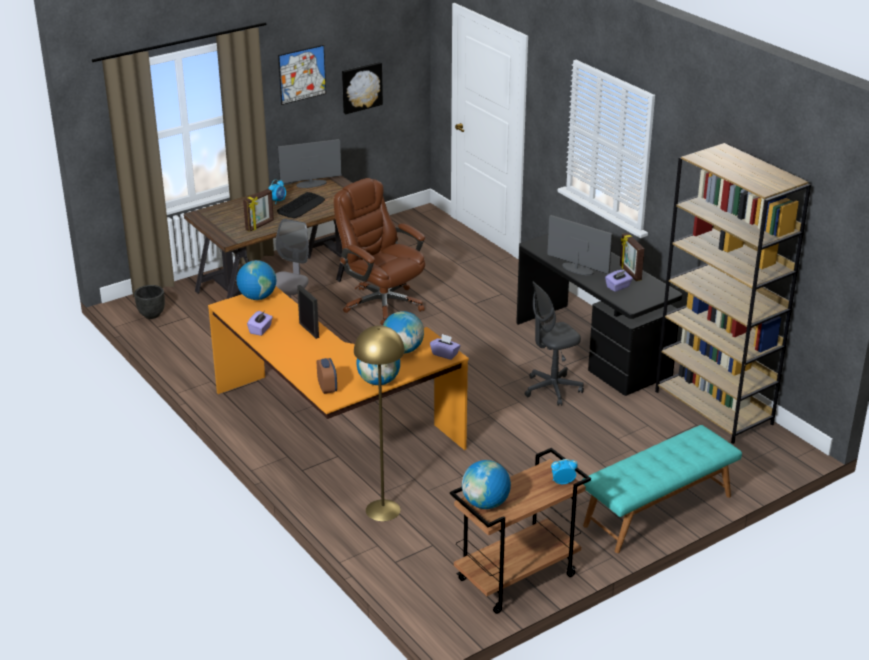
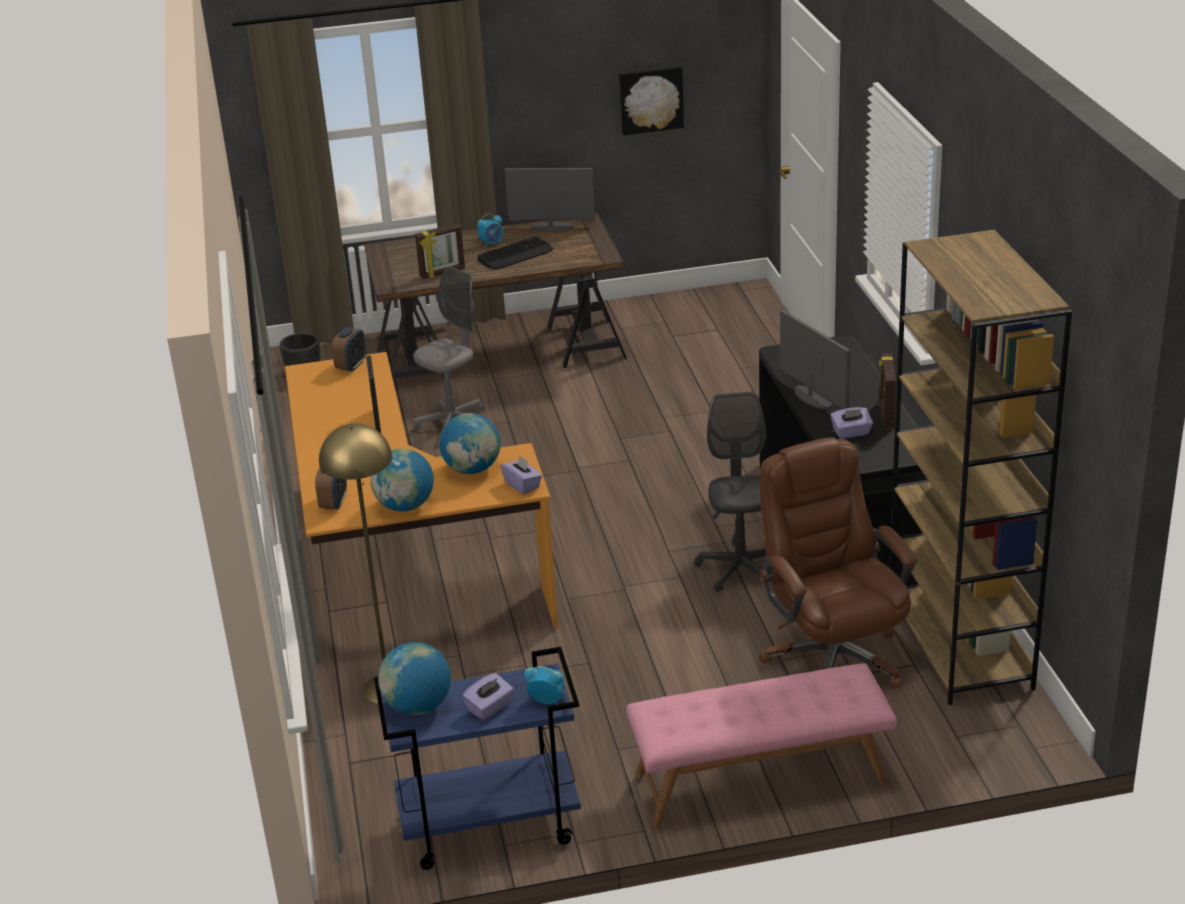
camera: 25 degrees right, 0 degrees up
(257, 297) = (351, 366): globe -> alarm clock
(260, 330) = (319, 409): purple tissue box -> purple tissue box (490, 708)
(302, 74) = (555, 72): picture -> none
(382, 304) = (597, 407): brown office chair -> brown office chair (833, 658)
(516, 579) = (488, 827): brown cart -> blue cart
(552, 389) = (740, 569): grey office chair -> grey office chair turned 90 degrees clockwise
(658, 511) = (760, 780): turquoise bench -> pink bench

